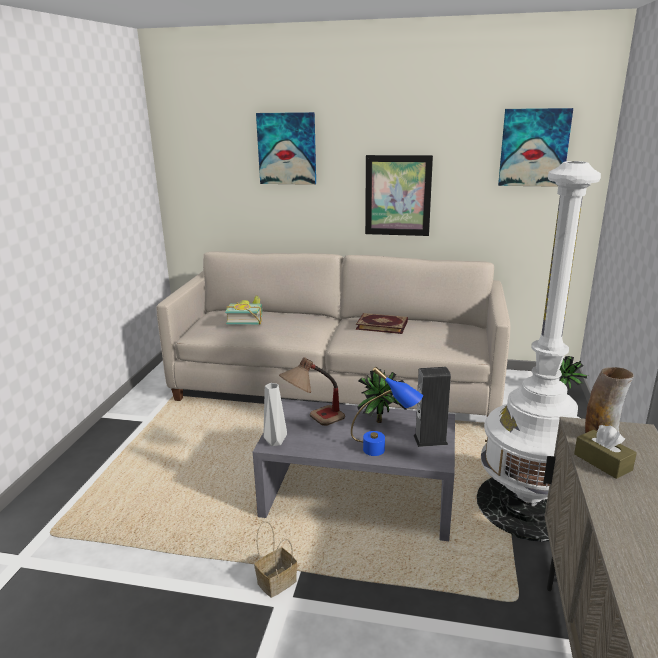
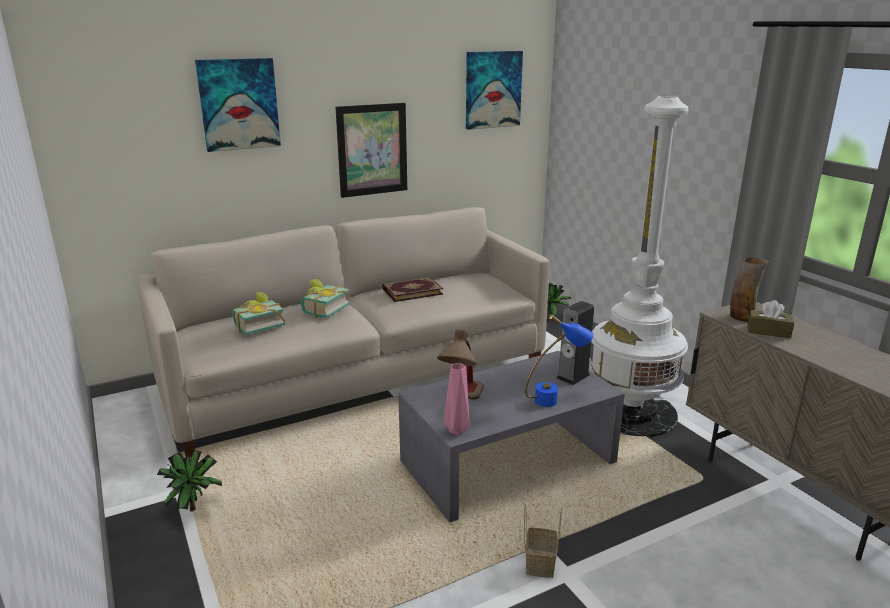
camera: 40 degrees left, 0 degrees up
(274, 442) = (456, 430): grey vase -> pink vase
(298, 321) = (322, 309): none -> book
(381, 420) = (514, 376): potted plant -> potted plant (194, 507)

